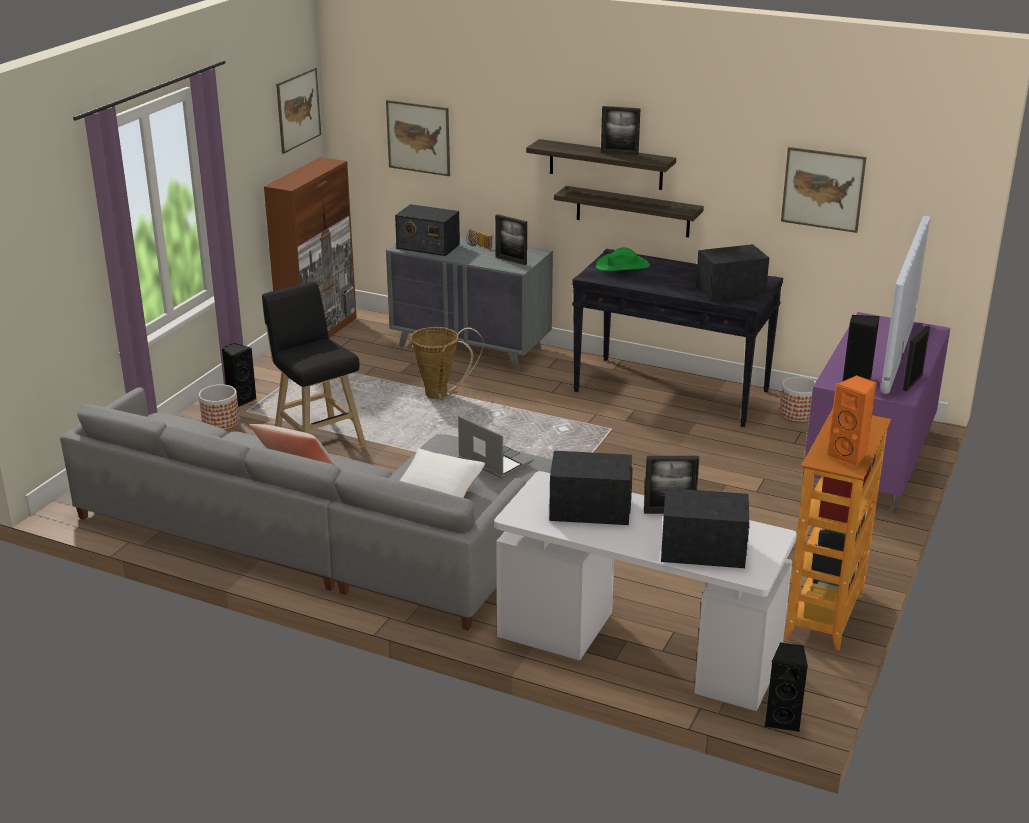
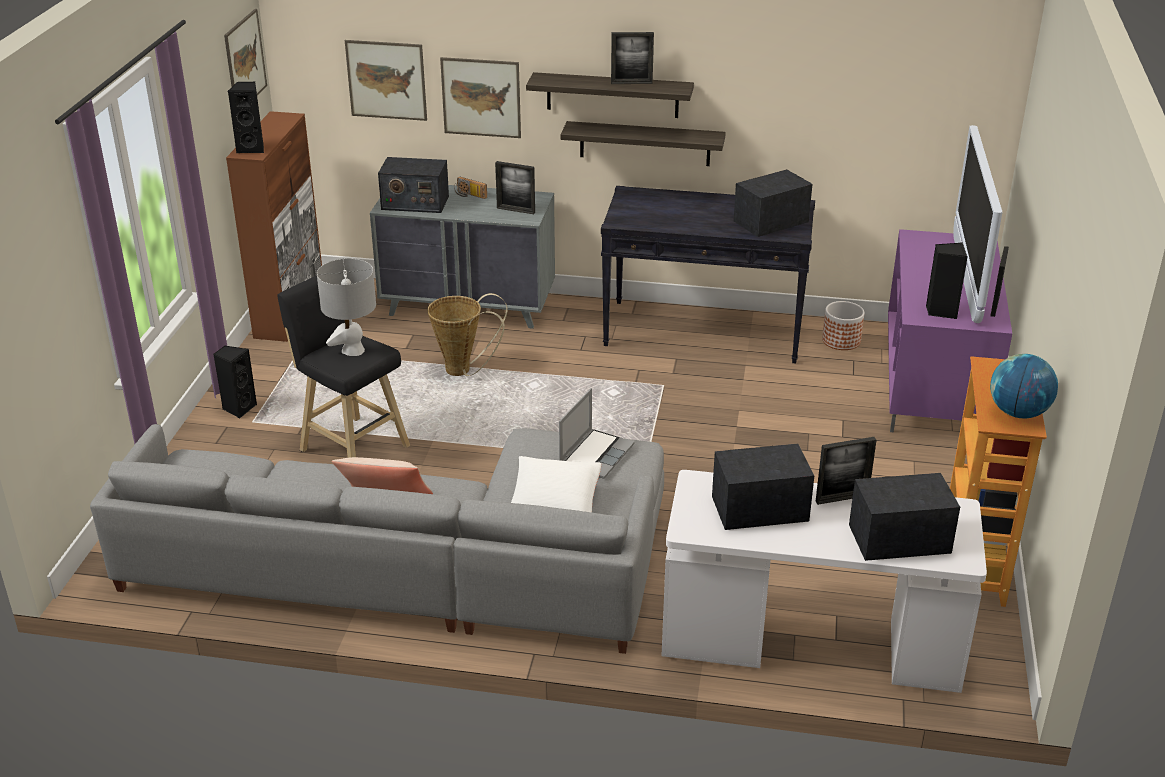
camera: 15 degrees left, 5 degrees up
(221, 423) = (229, 441): planter -> none
(318, 351) = (353, 350): none -> grey table lamp
(494, 461) = (596, 454): laptop -> laptop turned 90 degrees clockwise
(622, 266) = (644, 205): green hat -> none
(783, 719) = (989, 696): black speaker -> black speaker (252, 148)
(823, 189) = (857, 105): picture -> picture (481, 97)
(849, 456) = (1018, 413): orange speaker -> globe

